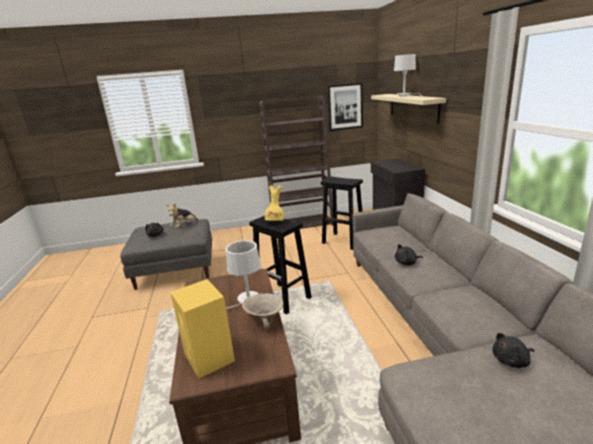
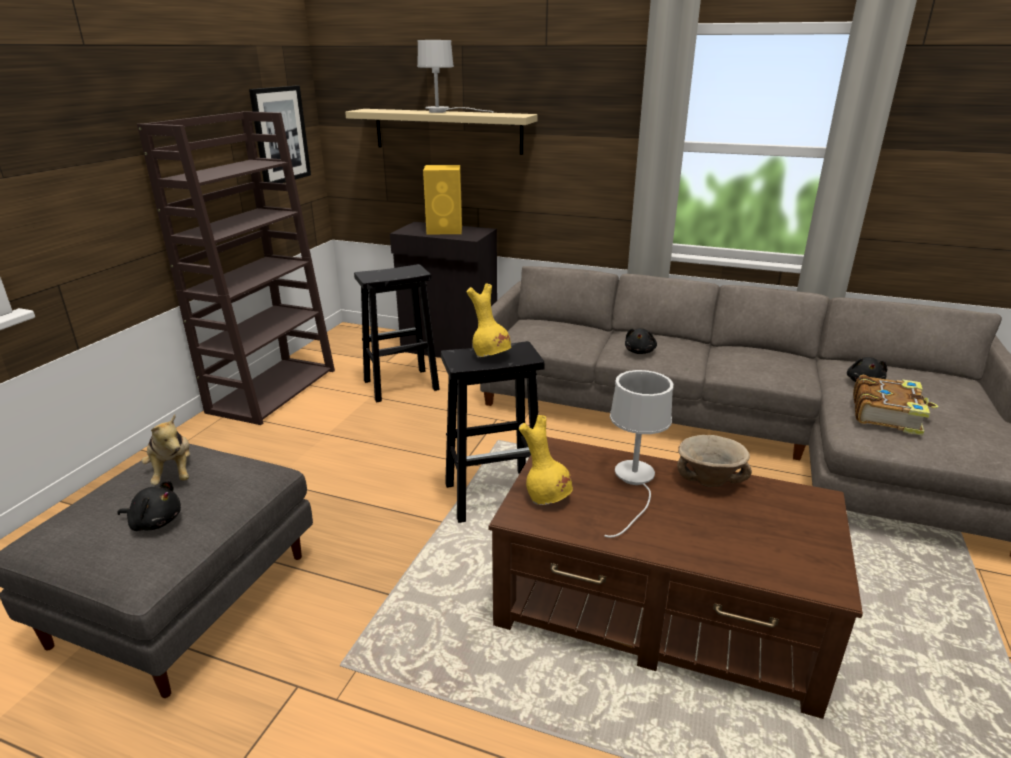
camera: 60 degrees left, 5 degrees up
(209, 358) = (774, 551): yellow speaker -> yellow speaker (445, 230)
(214, 286) = (547, 497): none -> yellow vase
(460, 382) = (887, 414): none -> book

